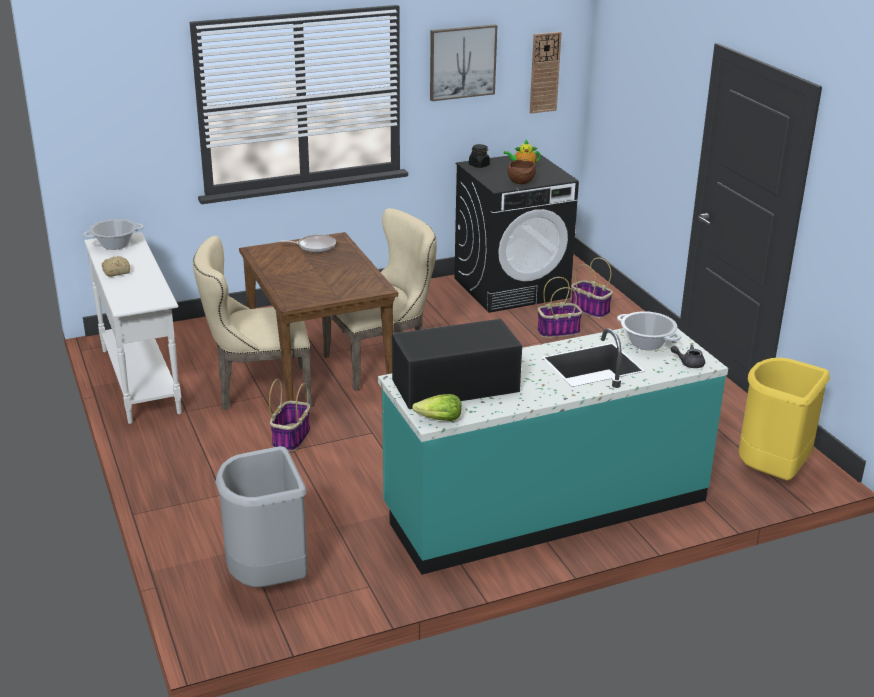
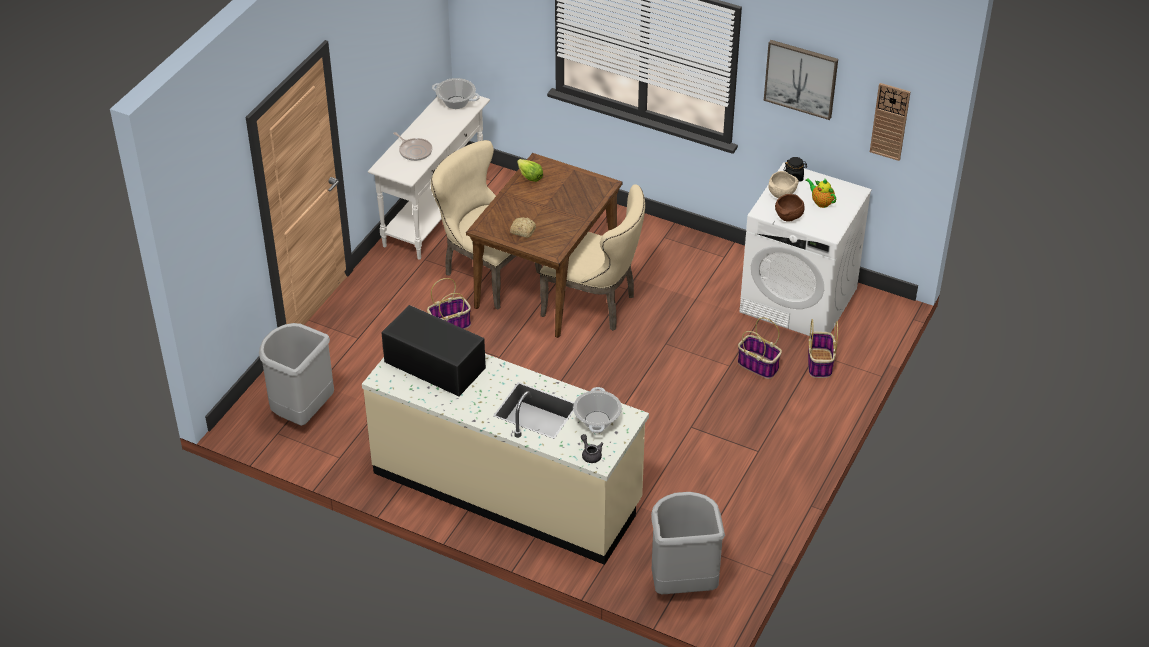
camera: 50 degrees right, 15 degrees up
(115, 272) = (420, 131): bread -> bread (522, 231)
(314, 246) = (578, 183): frying pan -> frying pan (414, 151)
(439, 419) = (386, 381): lettuce -> lettuce (529, 176)
(491, 175) = (782, 194): none -> beige bowl
(511, 287) = (799, 300): black washing machine -> white washing machine
(545, 506) = (507, 488): turquoise counter -> beige counter
(771, 473) = (682, 584): yellow trash can -> grey trash can

